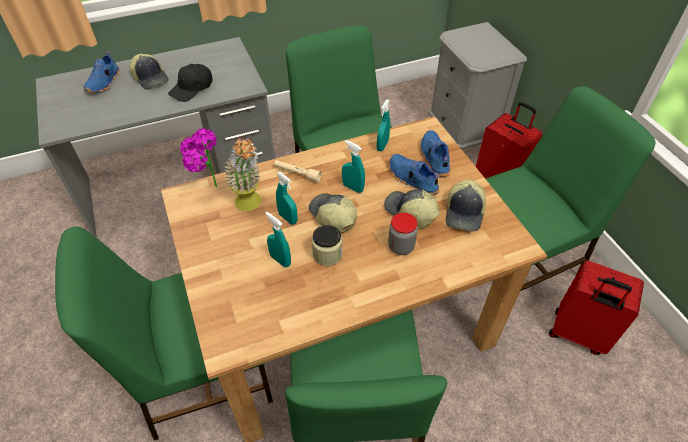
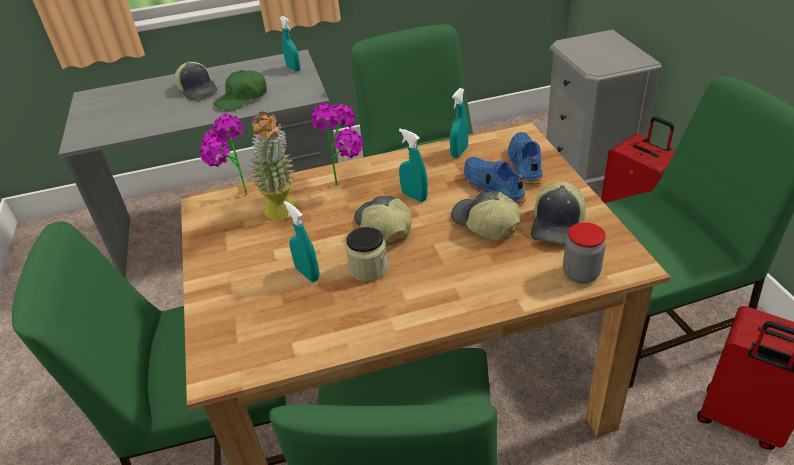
camera: 10 degrees right, 10 degrees down
(104, 83) = (146, 95): blue shoe -> none
(192, 88) = (242, 98): black cap -> green cap
(288, 218) = (326, 228): turquoise spray bottle -> turquoise spray bottle (293, 69)
(297, 174) = (347, 181): beige flashlight -> potted plant
(401, 247) = (466, 262): jar -> jar (581, 274)

